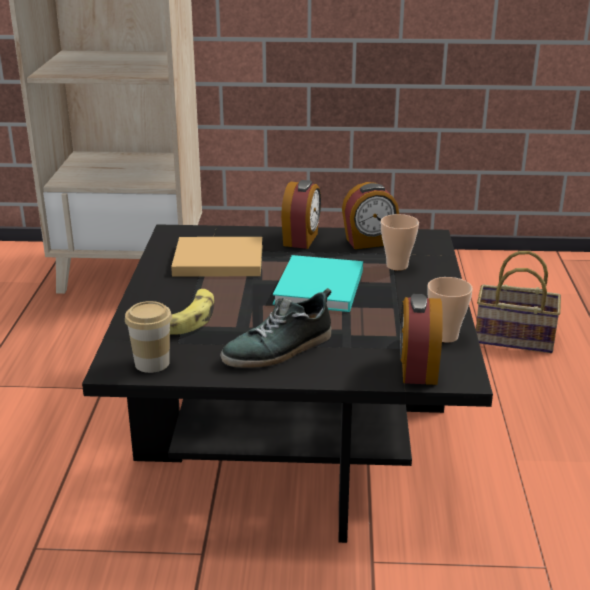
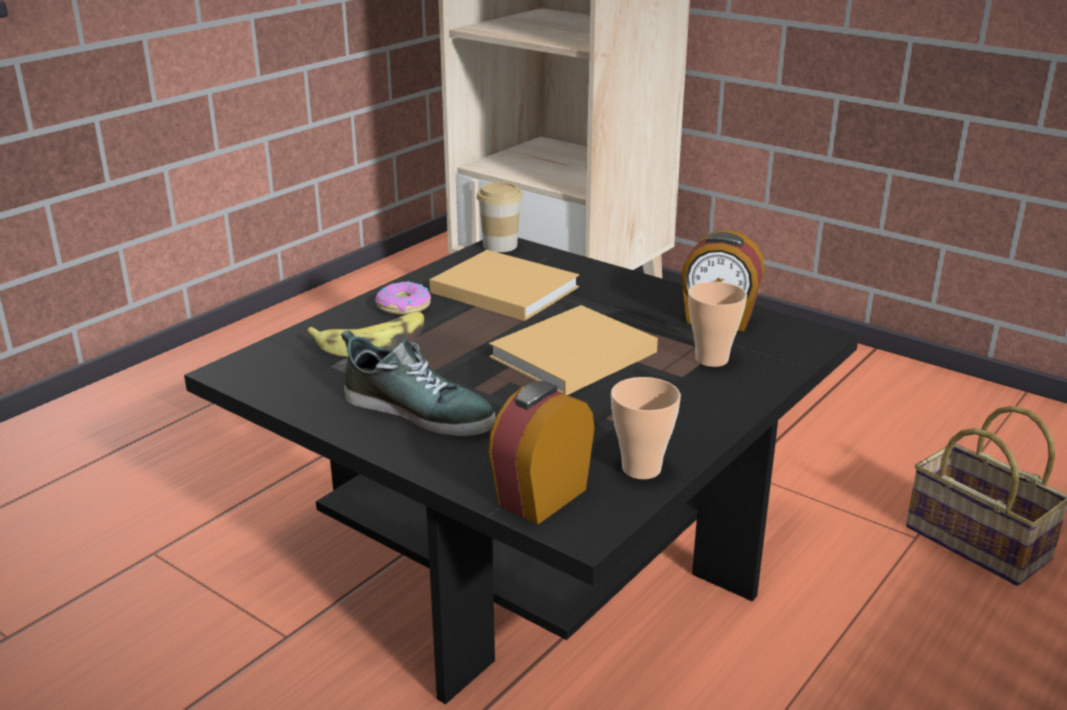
camera: 35 degrees right, 0 degrees up
(152, 363) = (273, 378): cup -> cup (500, 245)
(168, 290) = (403, 306): none -> donut
(279, 349) = (419, 410): shoe -> shoe turned 150 degrees counterclockwise
(301, 240) = (636, 293): alarm clock -> none
(318, 288) = (570, 356): turquoise book -> beige book

